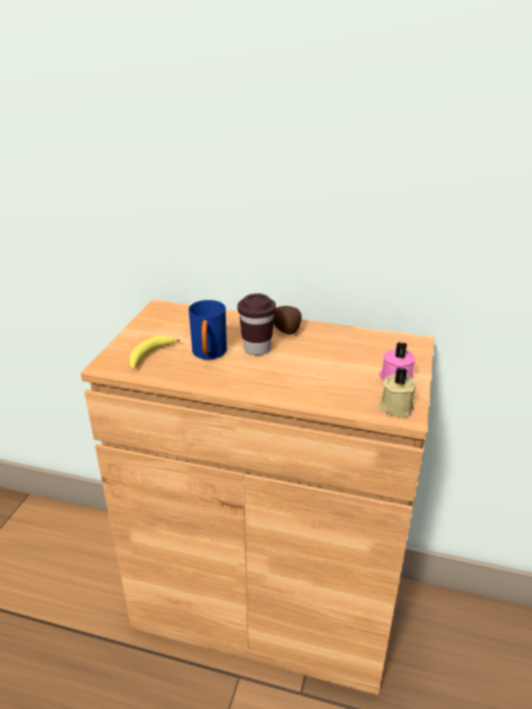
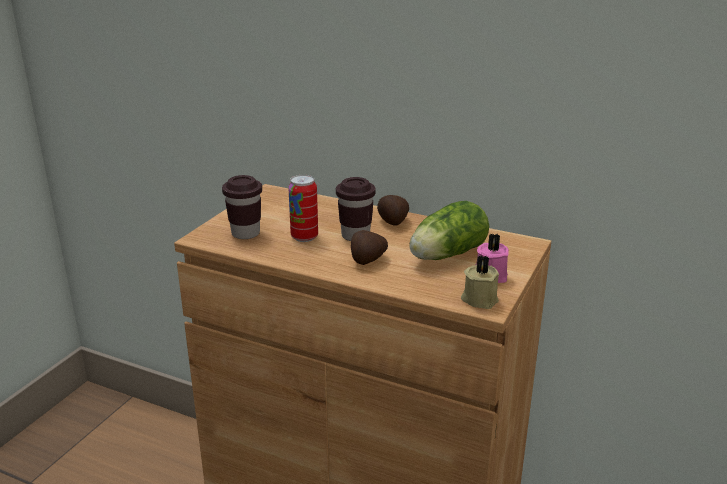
camera: 10 degrees right, 5 degrees down
(150, 356) = (245, 233): banana -> brown cup
(208, 355) = (304, 237): blue mug -> can
(277, 375) = (367, 260): none -> potato
(347, 362) = (445, 255): none -> lettuce

